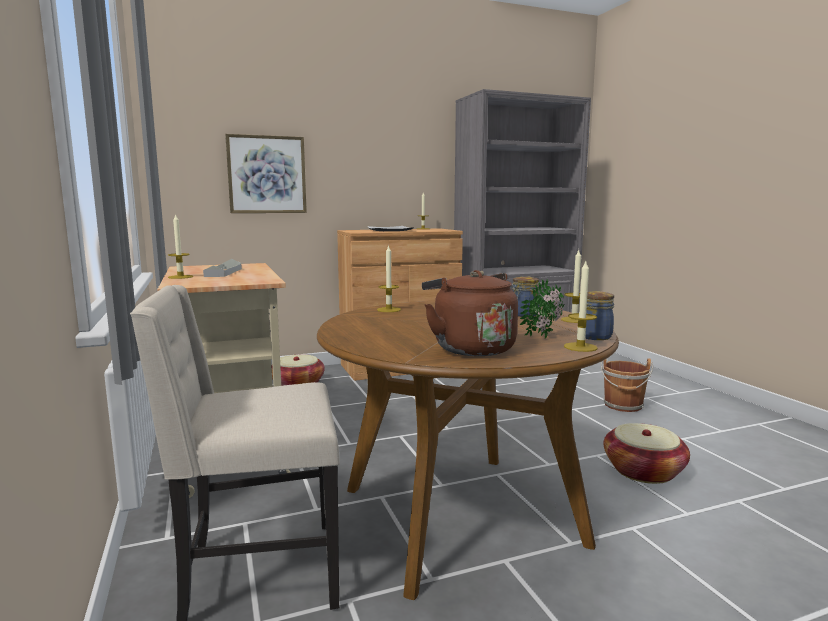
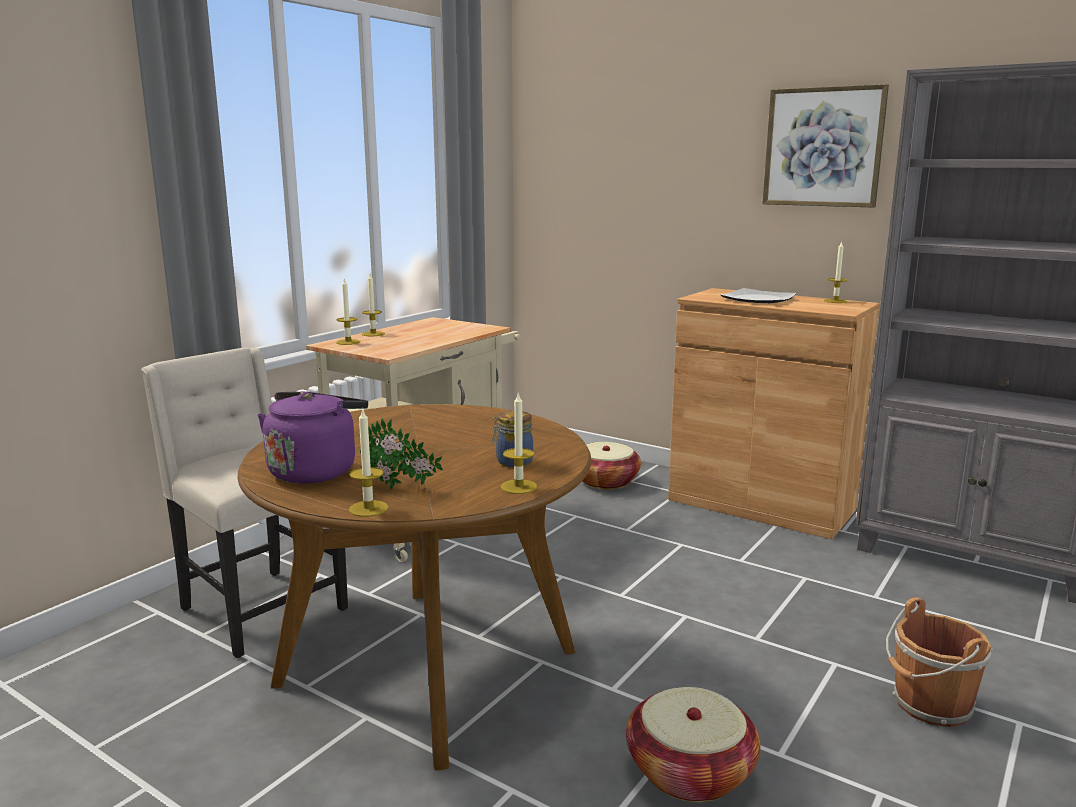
camera: 55 degrees right, 5 degrees up
(223, 272) = (418, 335): grey tray -> none
(267, 174) = (633, 207): picture -> picture (823, 147)
(389, 310) = (454, 413): candle -> candle (348, 342)
(470, 348) = (315, 471): brown kettle -> purple kettle
(596, 336) = (432, 508): jar -> none

